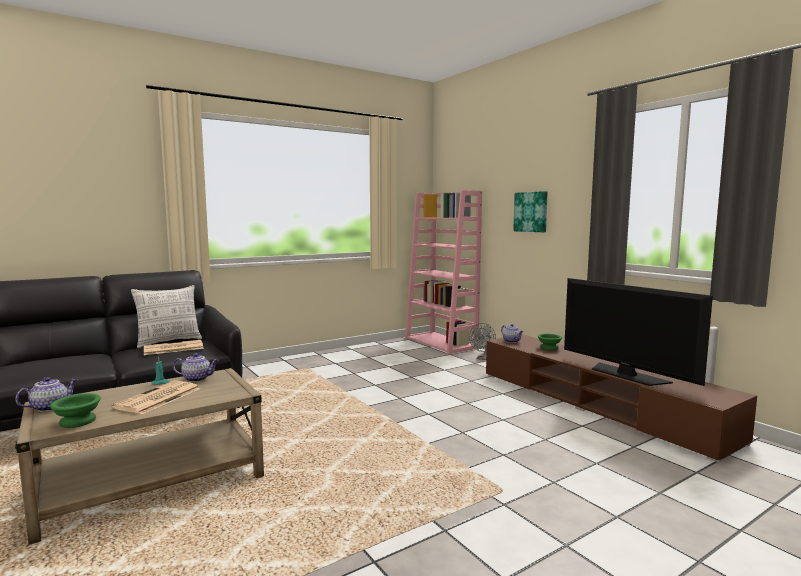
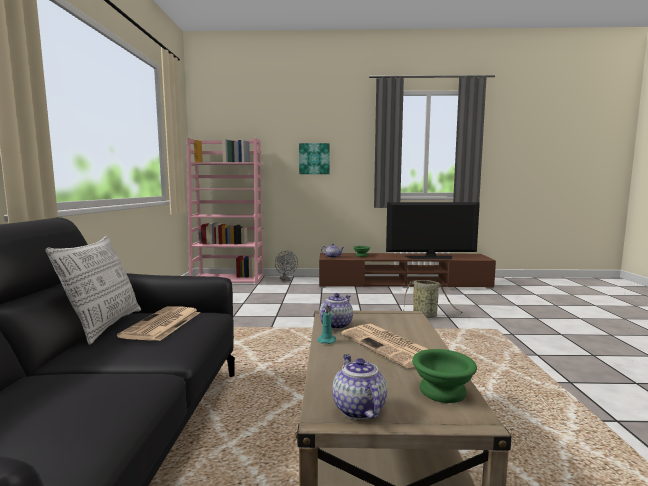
camera: 55 degrees left, 0 degrees up
(484, 442) = (426, 316): none -> basket

